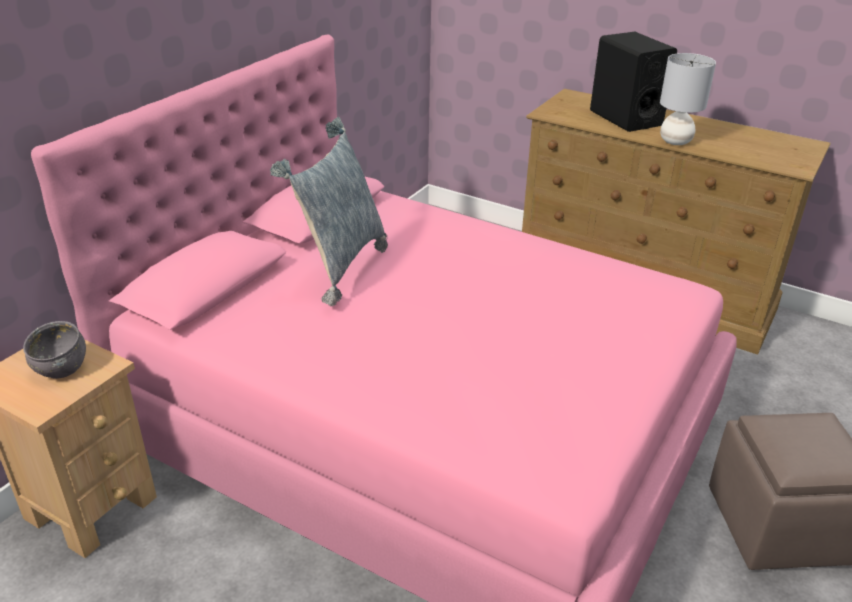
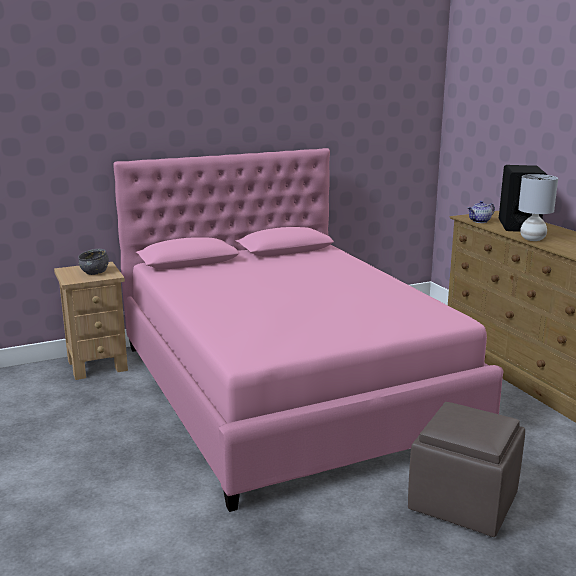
camera: 35 degrees right, 15 degrees down
(337, 272) = (259, 269): pillow -> none
(575, 119) = (480, 221): none -> teapot

